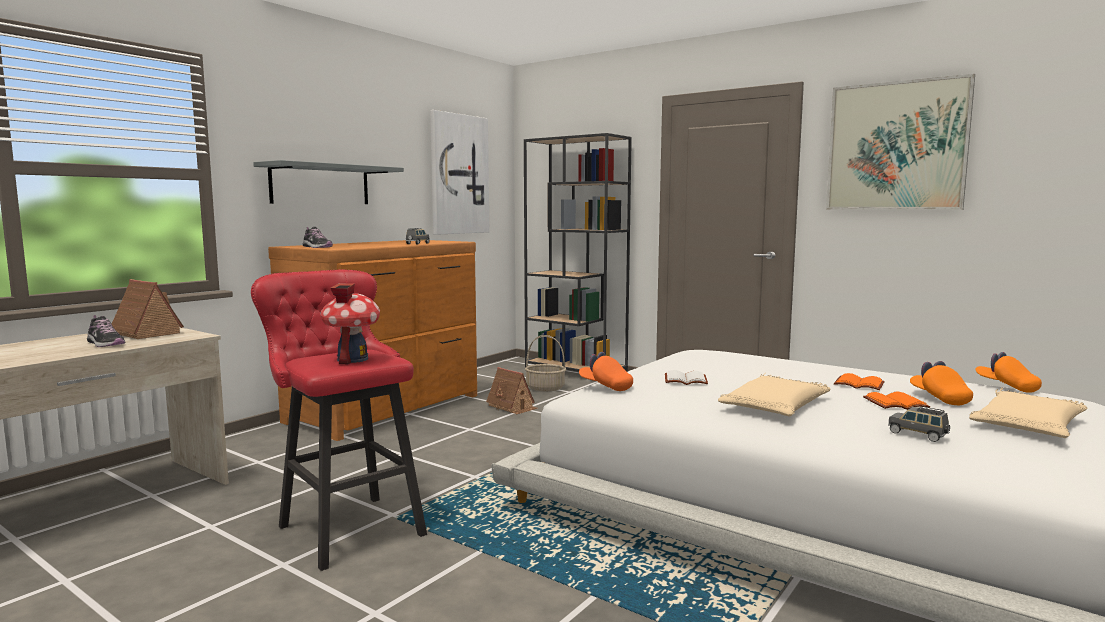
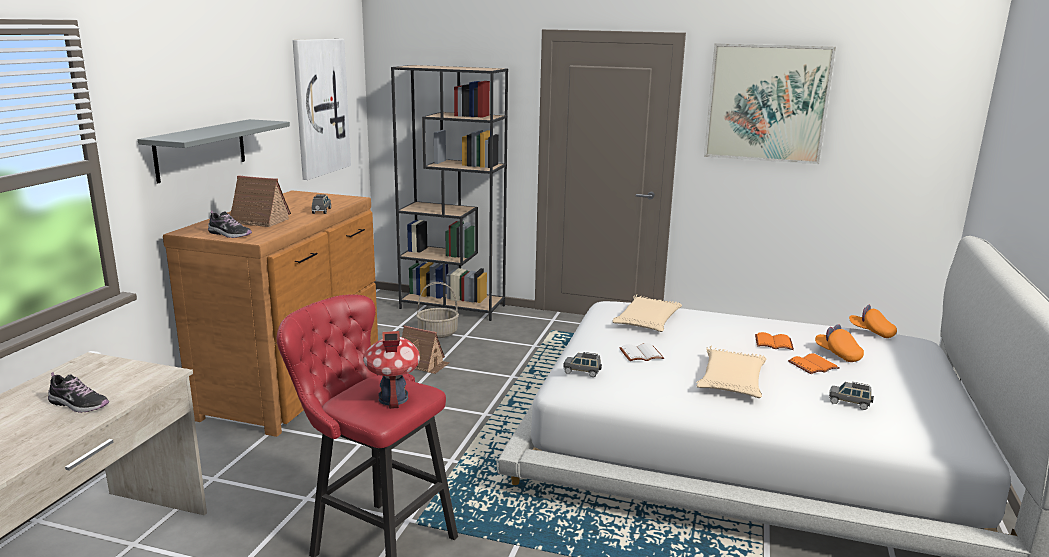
camera: 20 degrees left, 10 degrees up
(145, 333) = (96, 376): toy house -> toy house (258, 221)
(605, 386) = (582, 372): orange cap -> grey toy car
(1027, 423) = (906, 376): beige pillow -> beige pillow (647, 319)

